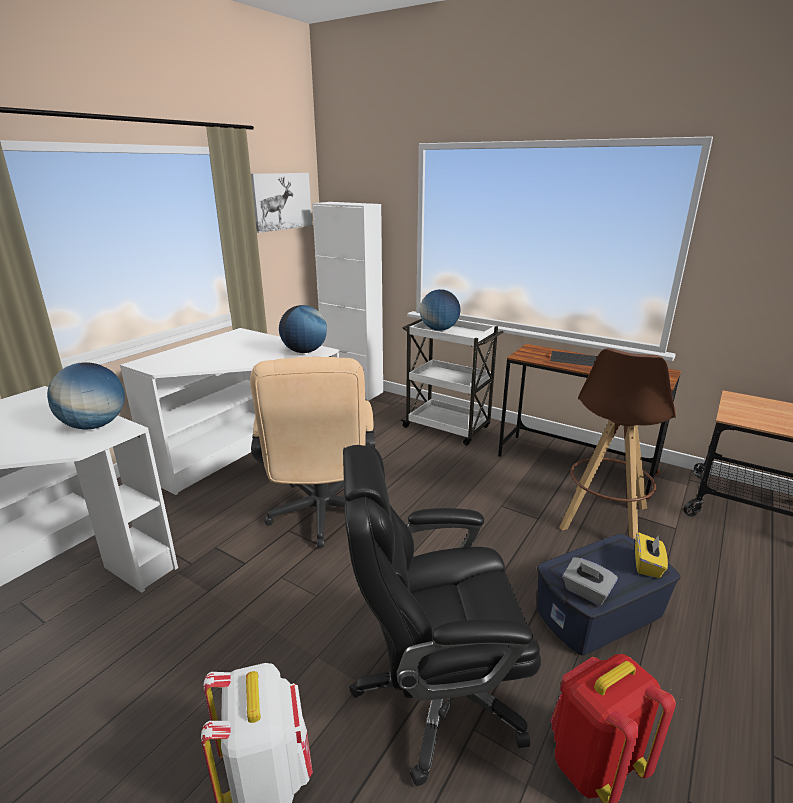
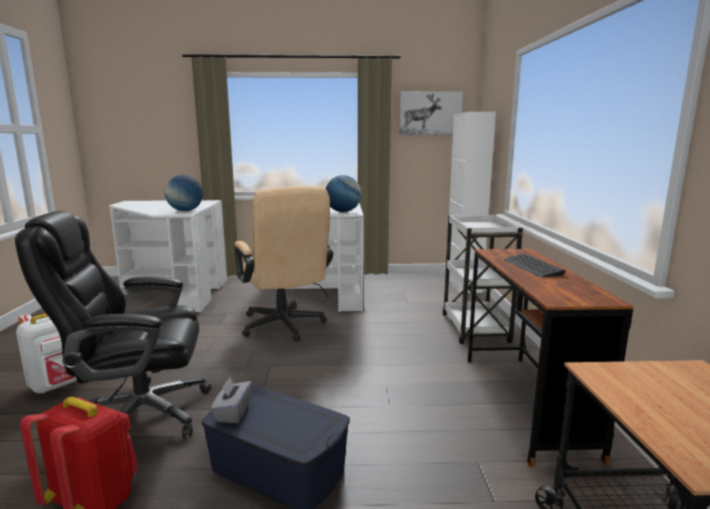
camera: 55 degrees right, 10 degrees down
(321, 517) = (285, 327): beige office chair -> beige office chair turned 75 degrees counterclockwise
(435, 693) = (139, 415): black office chair -> black office chair turned 60 degrees counterclockwise
(439, 329) = (479, 224): globe -> none
(603, 518) = (442, 442): brown stool -> none
(647, 565) = (303, 438): yellow tissue box -> none

